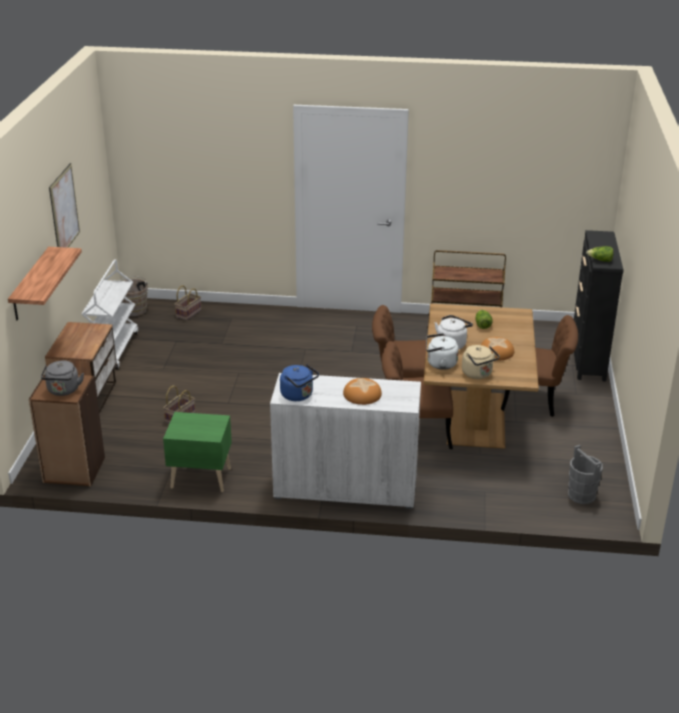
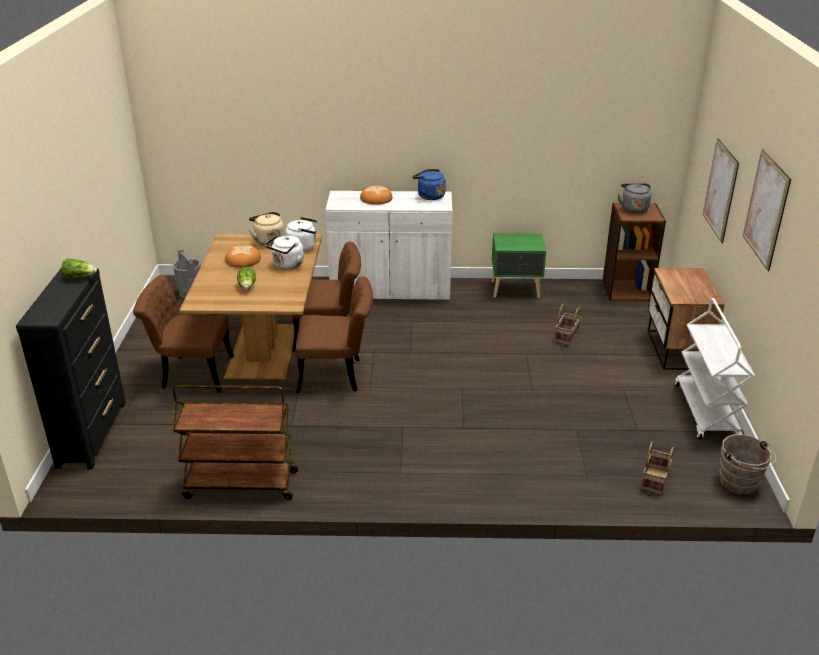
camera: 175 degrees right, 0 degrees up
(31, 284) = (720, 190): shelf -> picture

